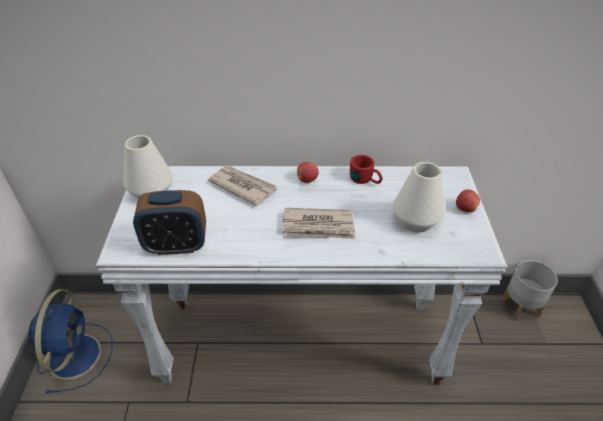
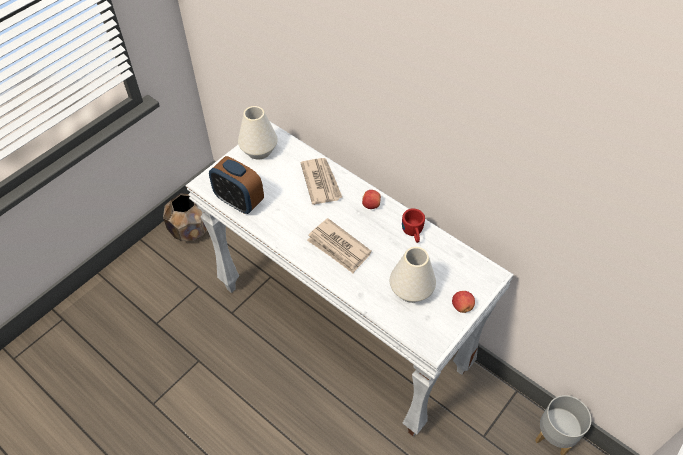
camera: 40 degrees right, 10 degrees up
(75, 354) = (191, 229): blue fan -> brown planter

